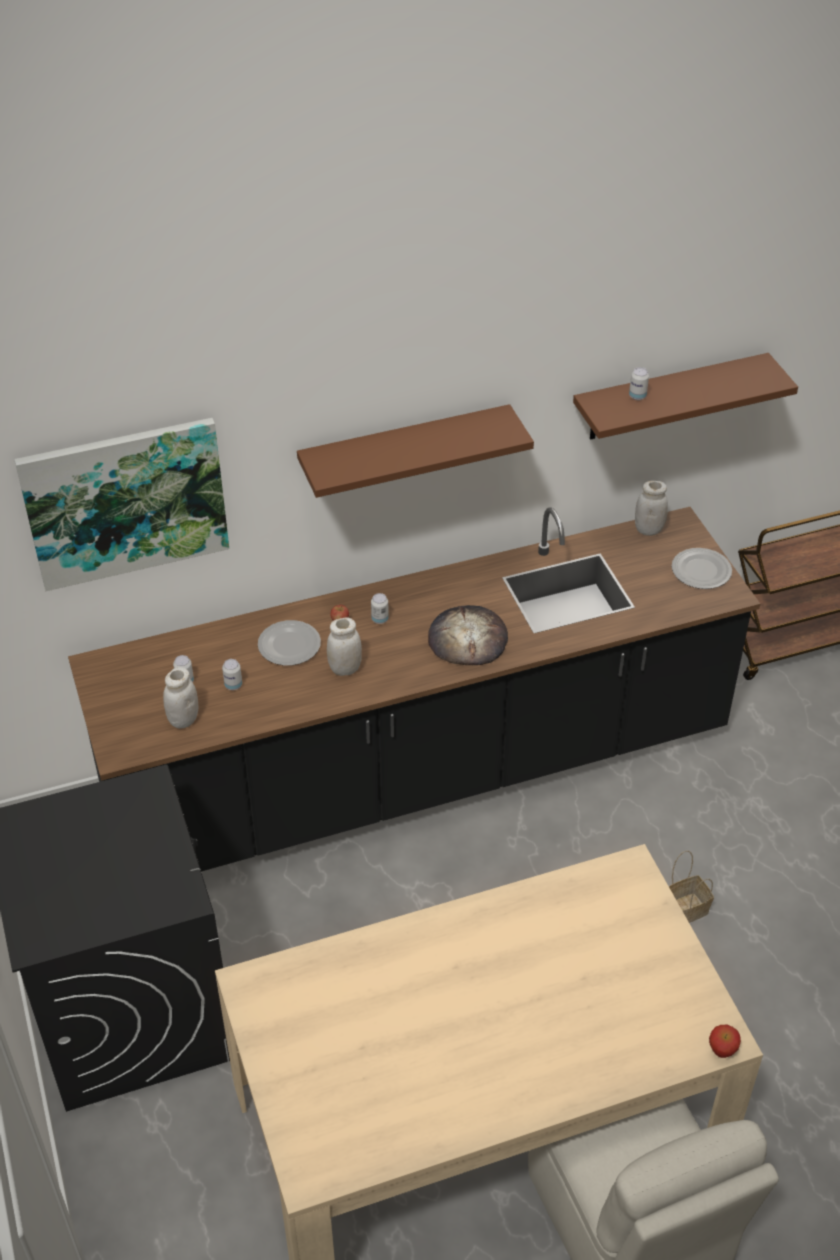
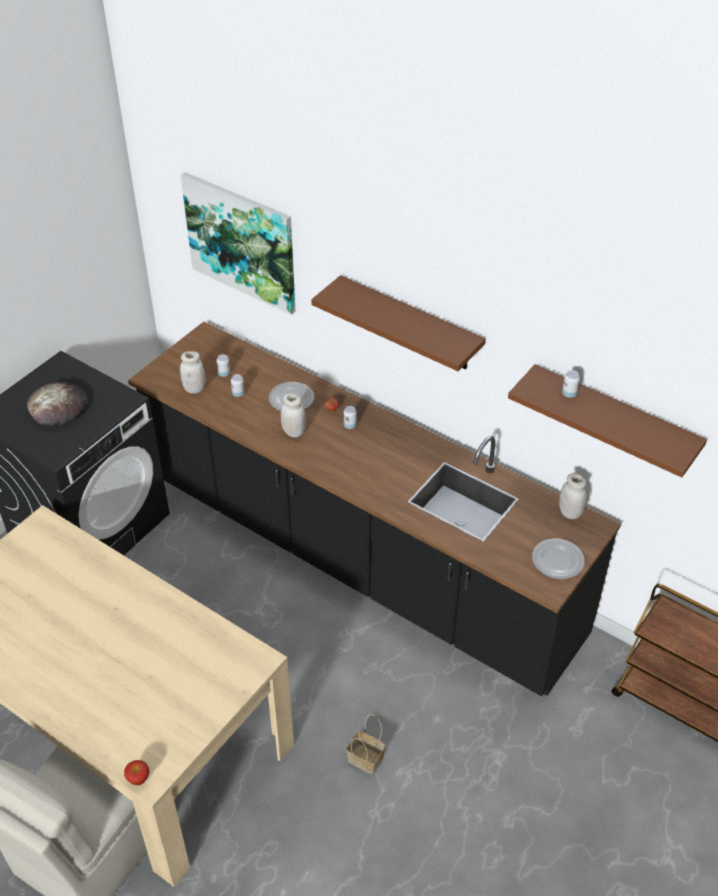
camera: 55 degrees right, 0 degrees up
(468, 639) = (371, 473): bread -> bread (58, 406)

